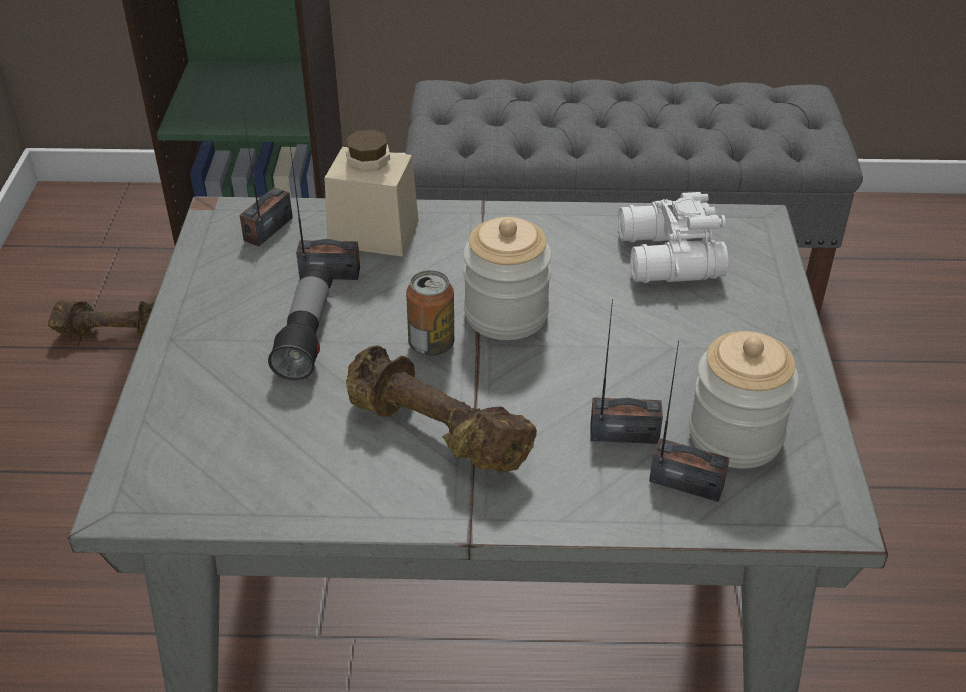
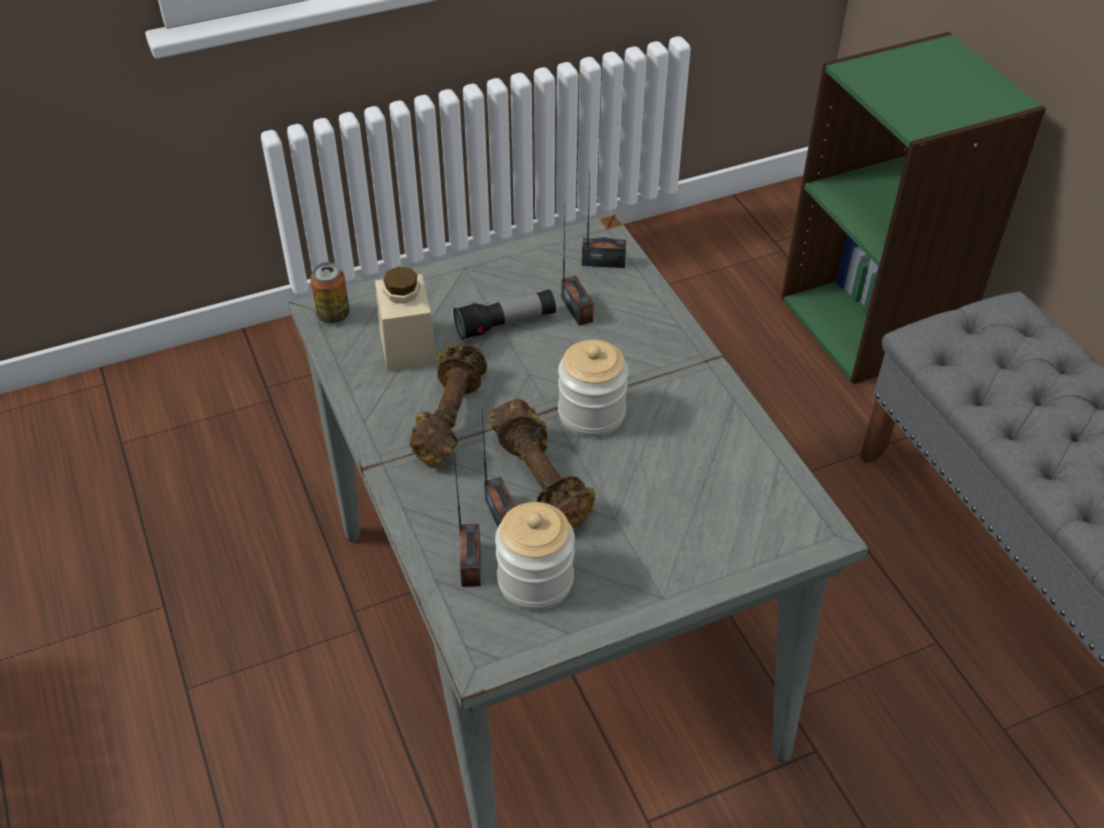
camera: 65 degrees right, 5 degrees up
(115, 332) = (696, 295): brown dumbbell -> brown dumbbell (542, 480)
(373, 233) = (636, 313): beige jar -> beige jar (408, 346)
(431, 344) = (534, 387): can -> can (333, 315)
(666, 258) = (726, 485): white binoculars -> none

